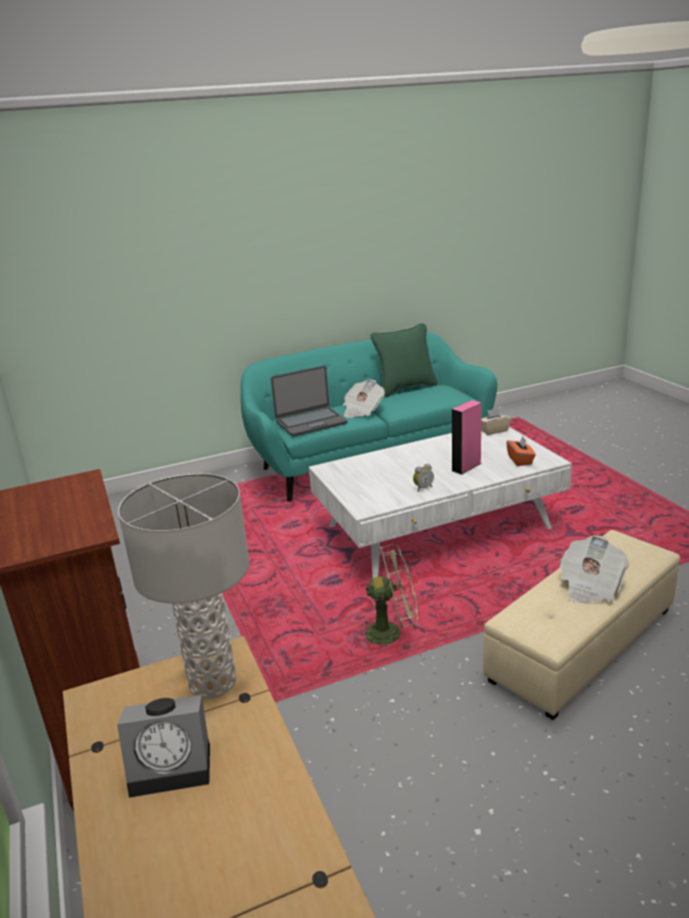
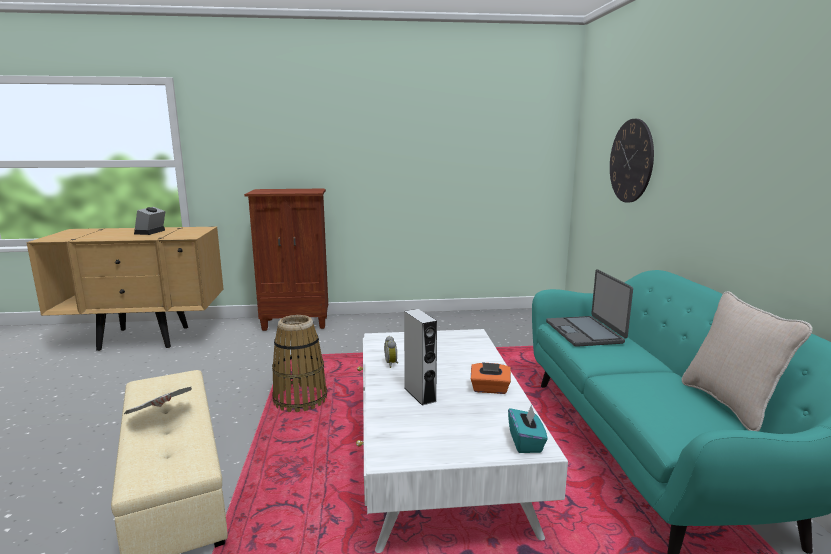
camera: 105 degrees right, 10 degrees down
(150, 284) = (631, 161): none -> wall clock
(213, 681) = (178, 235): white table lamp -> none
(362, 410) = (619, 359): newspaper -> none
(391, 631) = (300, 399): green fan -> basket
(405, 388) = (730, 404): green pillow -> beige pillow
(466, 467) = (420, 394): pink speaker -> grey speaker
(494, 430) = (526, 442): beige tissue box -> turquoise tissue box
(520, 460) = (408, 433): orange tissue box -> orange tissue box (490, 389)

